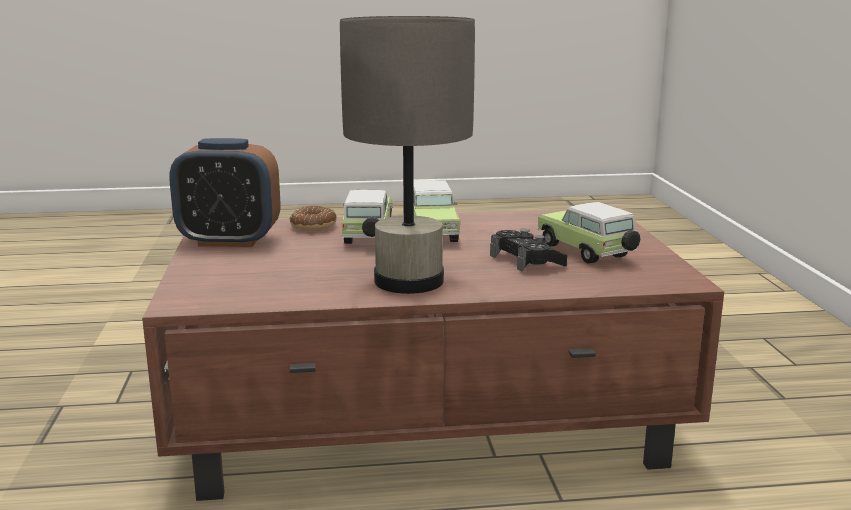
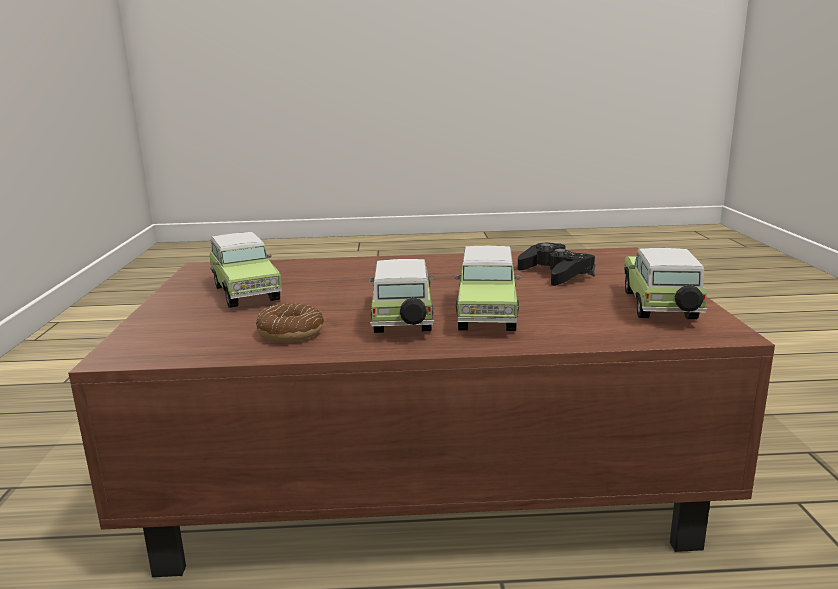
camera: 175 degrees left, 0 degrees up
(229, 241) = (660, 307): alarm clock -> toy car
(313, 226) = (570, 330): donut -> donut (291, 333)
(408, 281) = (440, 267): grey table lamp -> none
(526, 261) = (318, 284): black game controller -> black game controller (555, 274)

